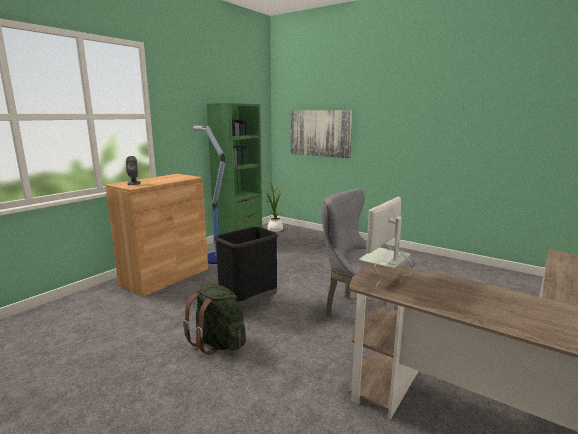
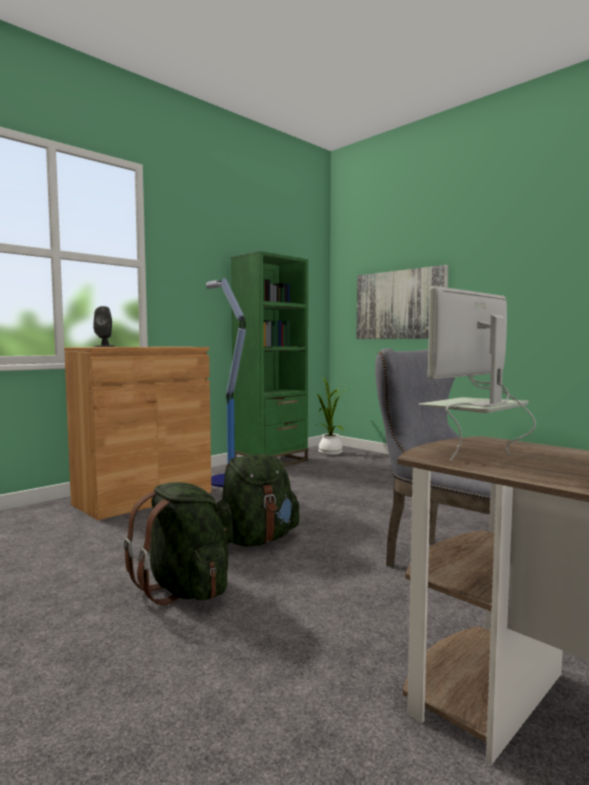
camera: 10 degrees right, 10 degrees down
(248, 304) = (256, 540): black trash can -> green backpack

